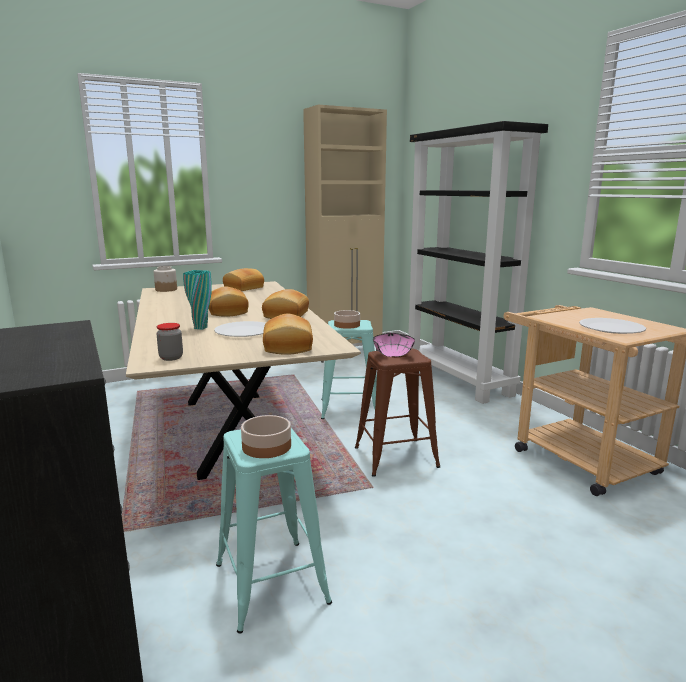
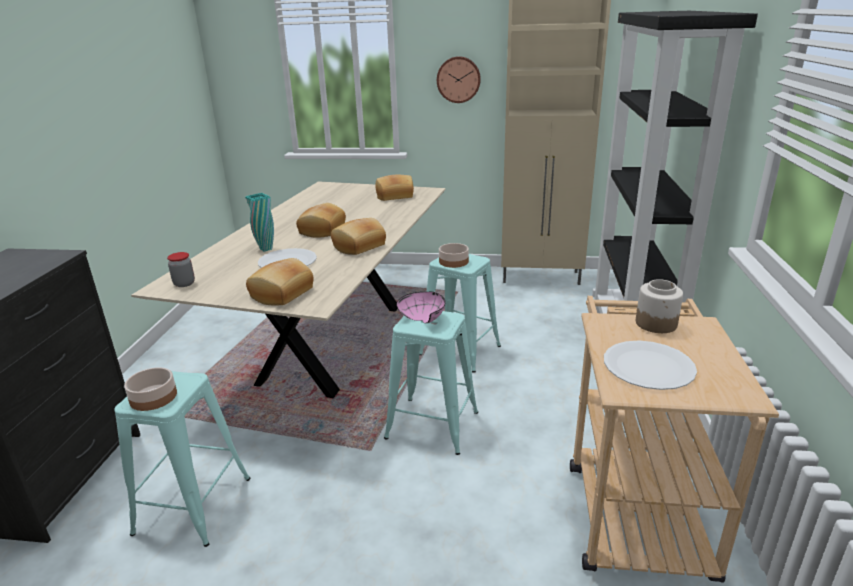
camera: 35 degrees right, 10 degrees up
(166, 289) = (331, 187): jar -> jar (656, 323)
(264, 191) = (458, 79): none -> wall clock
(396, 457) = (432, 425): brown stool -> turquoise stool

